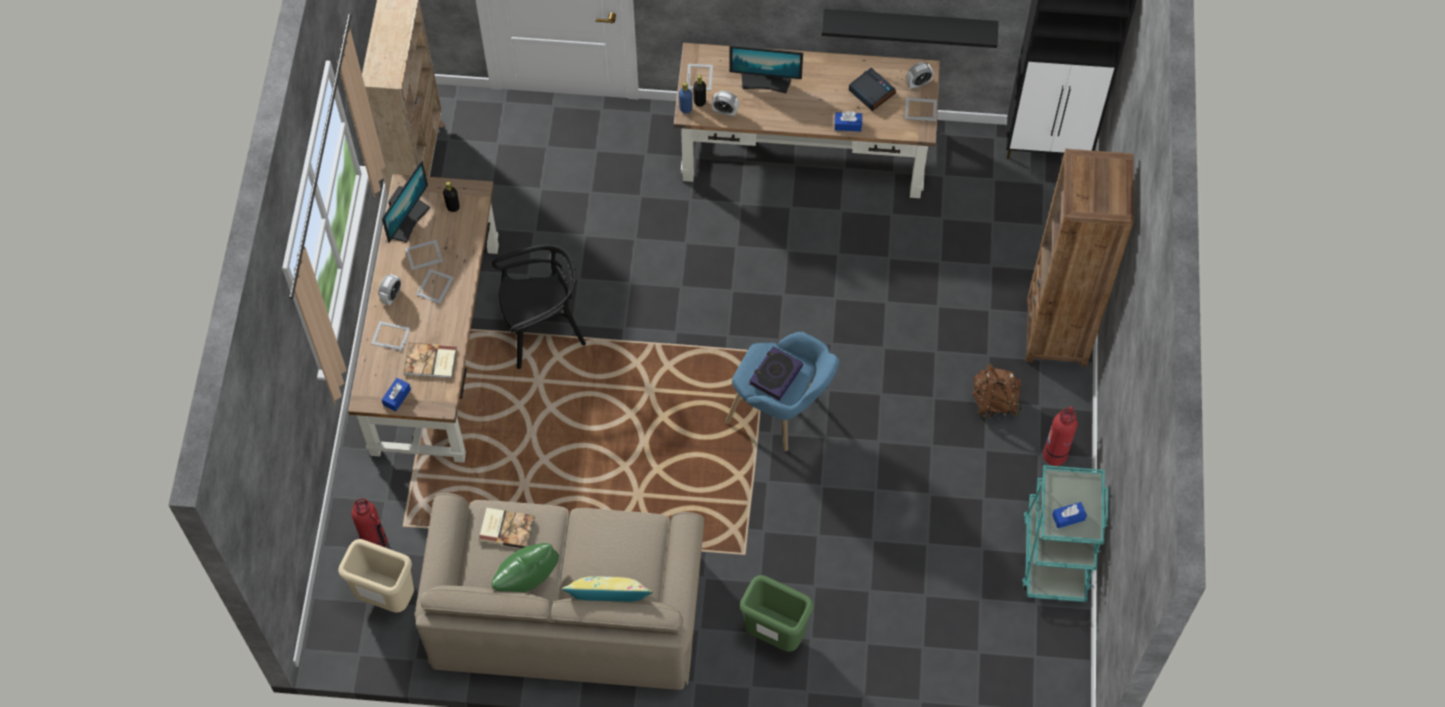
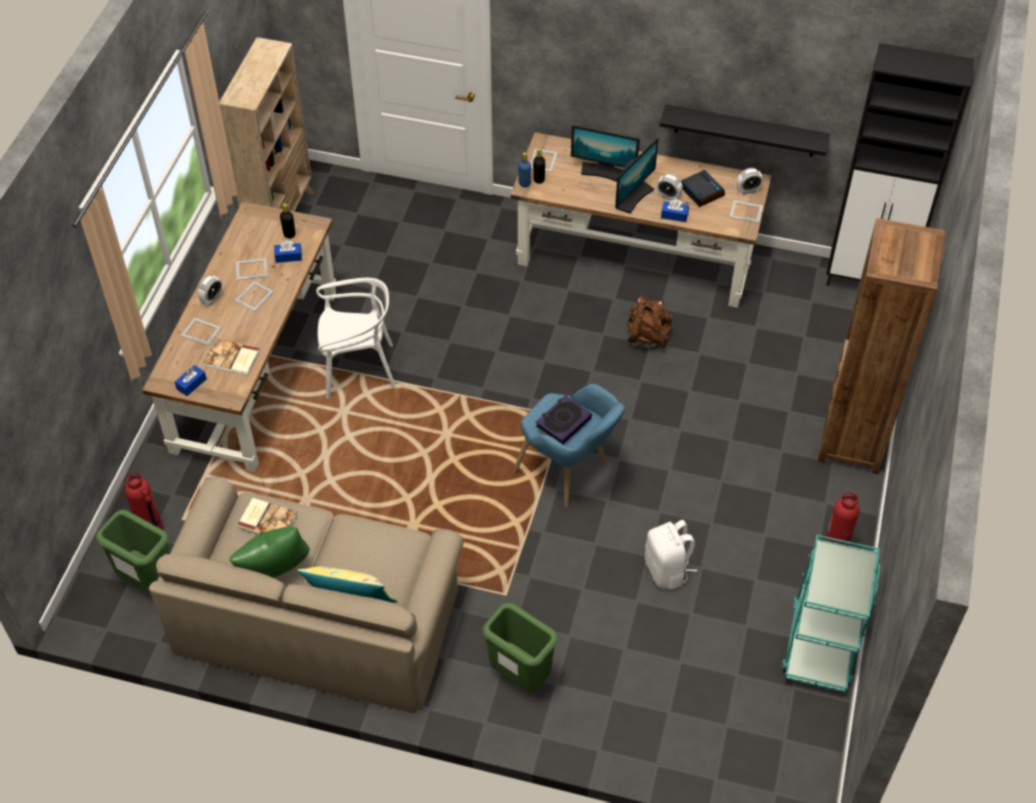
camera: 10 degrees right, 10 degrees down
(385, 598) = (147, 581): beige trash can -> green trash can
(408, 220) = (245, 240): monitor -> monitor (633, 197)
(542, 329) = (358, 368): black chair -> white chair
(725, 111) = (560, 190): alarm clock -> alarm clock (668, 196)
(897, 503) = (667, 570): none -> white backpack
(994, 401) = (780, 492): brown backpack -> brown backpack (647, 337)
(1068, 517) = (835, 589): blue tissue box -> blue tissue box (288, 256)

